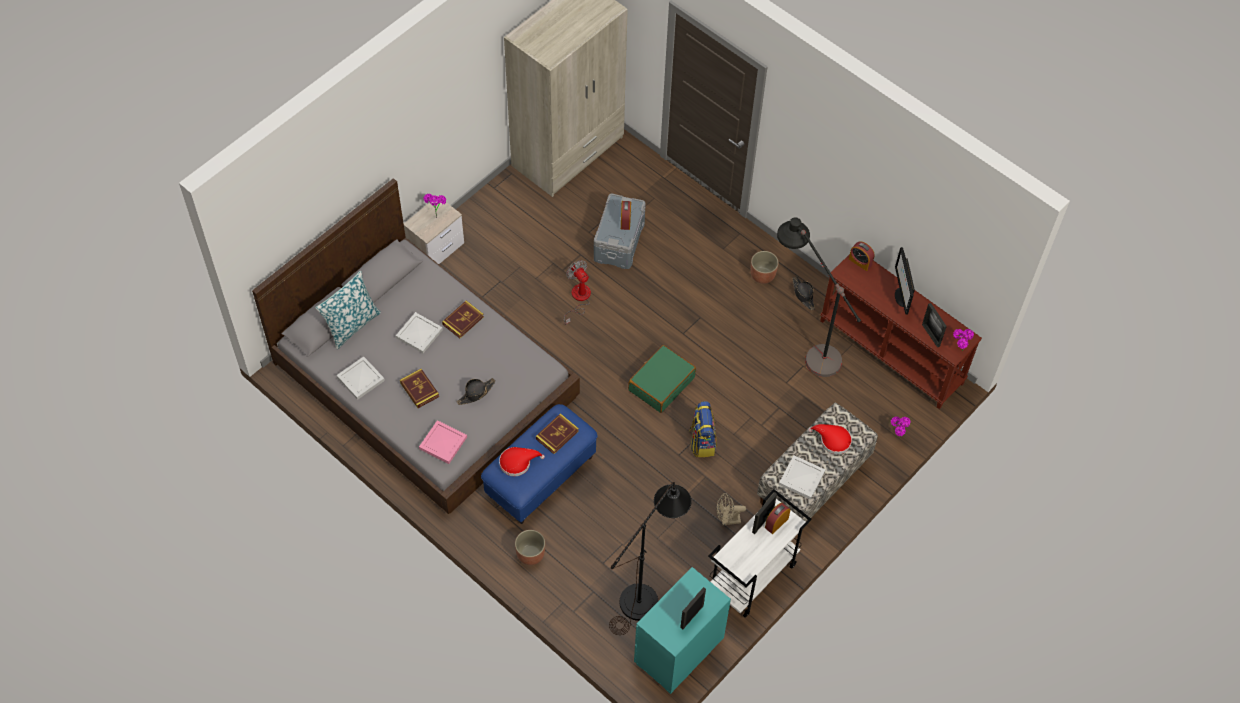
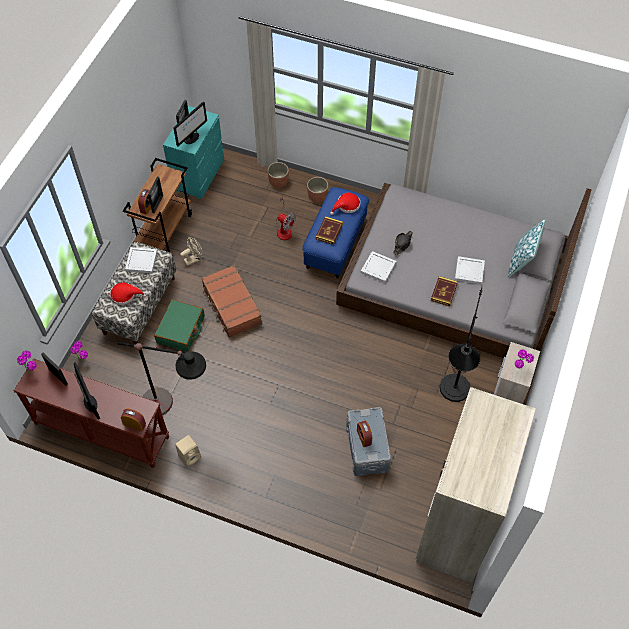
camera: 160 degrees right, 0 degrees up
(360, 379) = (489, 226): white tray -> white tray (379, 267)
(419, 389) = (443, 232): book -> none
(443, 443) = (404, 203): pink tray -> none
(578, 299) = (375, 383): fan -> fan (284, 229)
(646, 594) = (232, 198): black floor lamp -> black floor lamp (452, 396)
(661, 383) = (279, 338): green suitcase -> green suitcase (181, 330)
(687, 593) = (192, 139): none -> monitor
(702, 441) = (231, 306): backpack -> brown suitcase
(752, 577) = (164, 230): white cart -> brown cart
(762, 275) = (231, 462): planter -> planter (278, 182)
(803, 295) = (190, 456): black hat -> beige speaker

